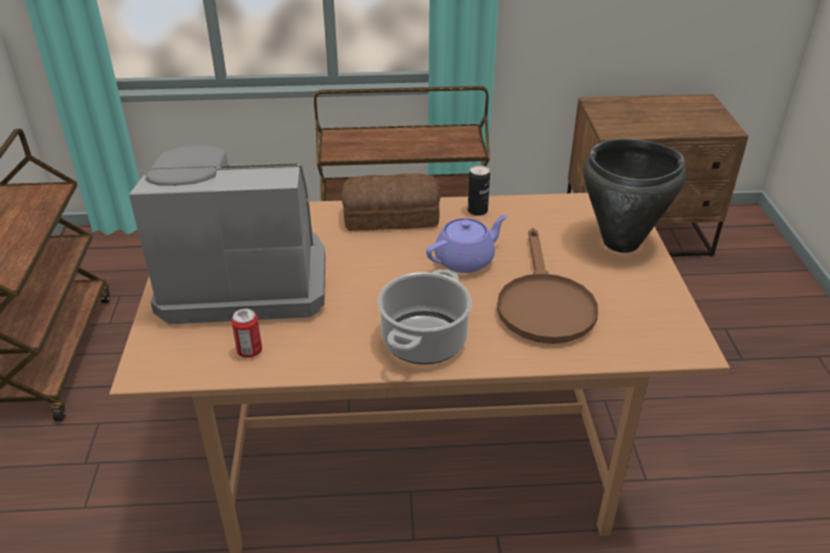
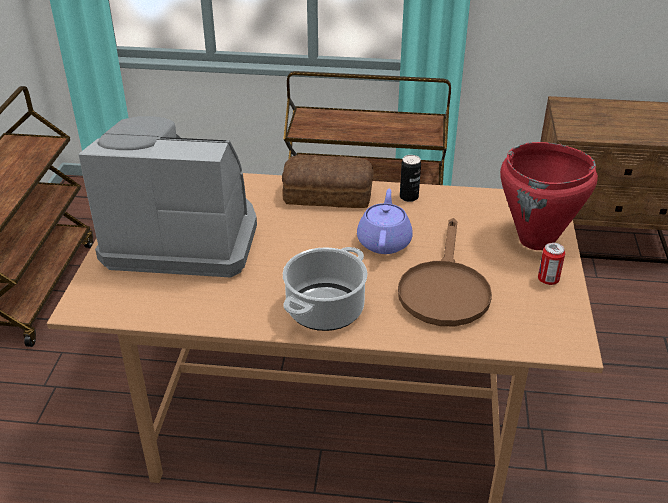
camera: 10 degrees right, 0 degrees up
(249, 351) = (171, 301): can -> can (548, 280)
(465, 260) = (384, 241): purple teapot -> purple teapot turned 60 degrees counterclockwise
(621, 243) = (536, 240): black cooking pot -> red cooking pot

